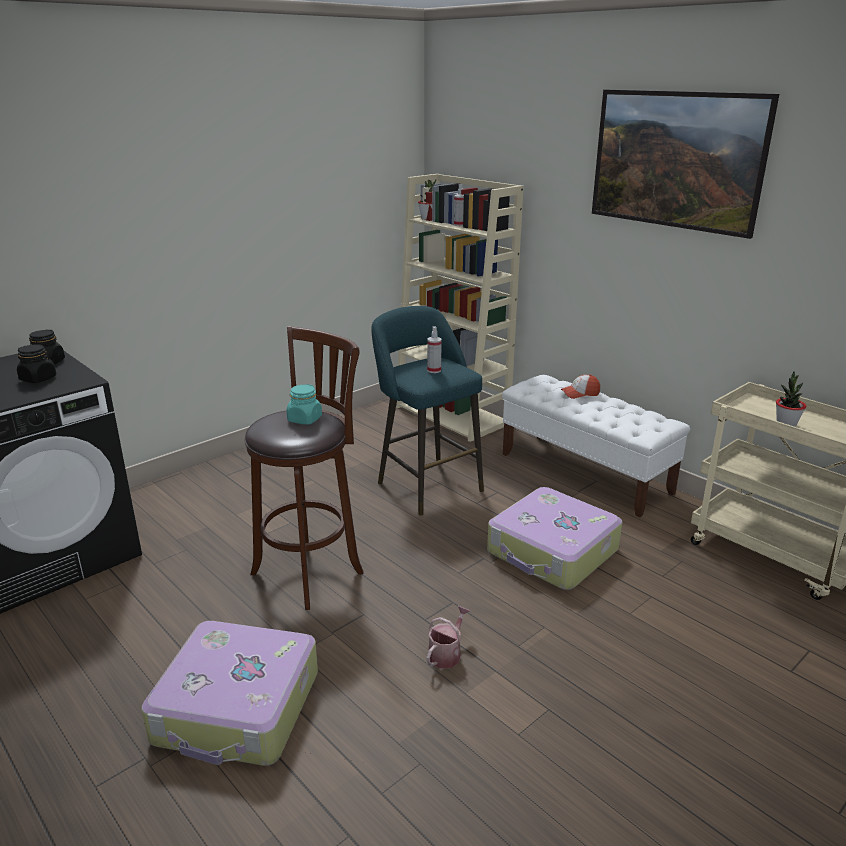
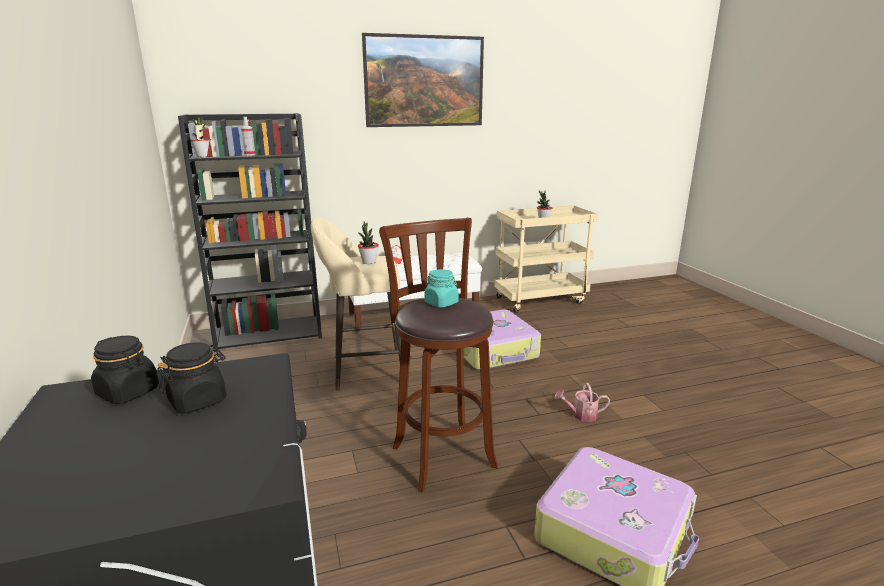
camera: 65 degrees left, 5 degrees down
(426, 484) = (363, 370): turquoise stool -> beige stool
(434, 370) = (369, 262): spray bottle -> potted plant
(447, 653) = (581, 415): watering can -> watering can turned 60 degrees counterclockwise
(453, 415) = (270, 333): beige bookcase -> black bookcase

